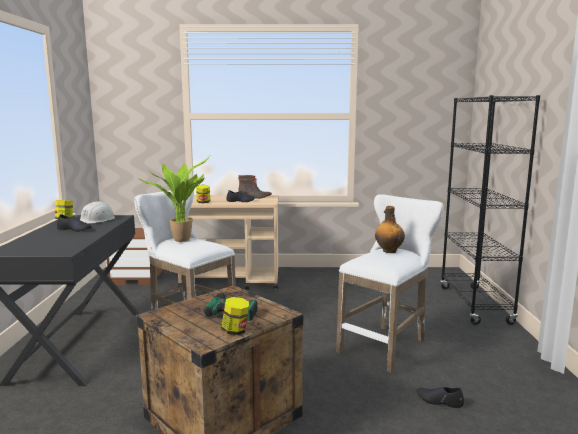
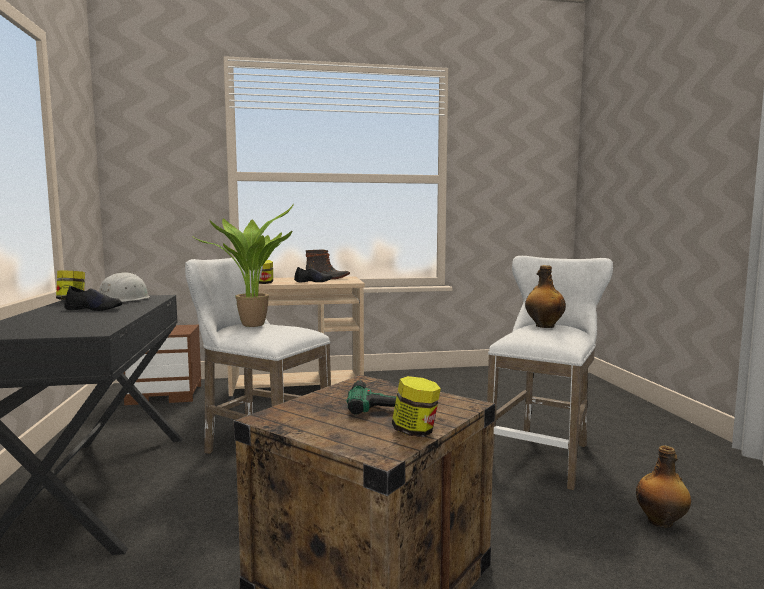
camera: 10 degrees left, 5 degrees down
(439, 401) = (661, 522): black shoe -> bottle
(475, 305) = (616, 401): black bookcase -> none

